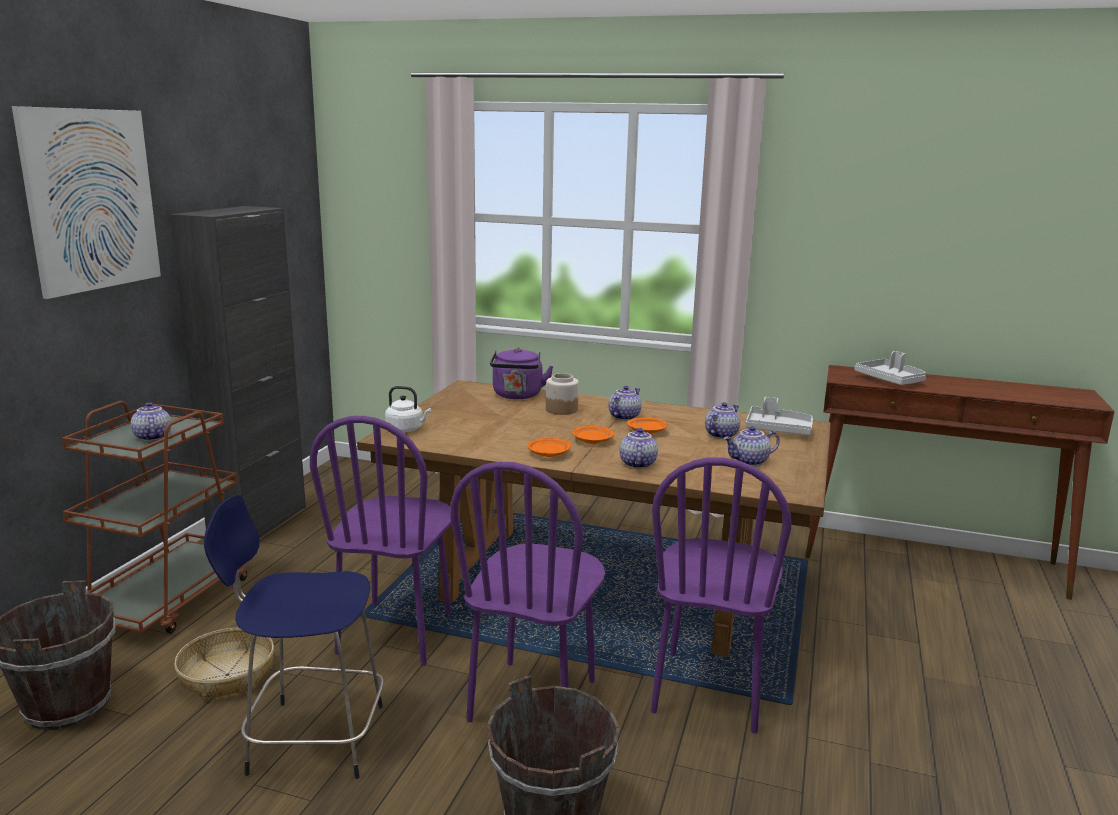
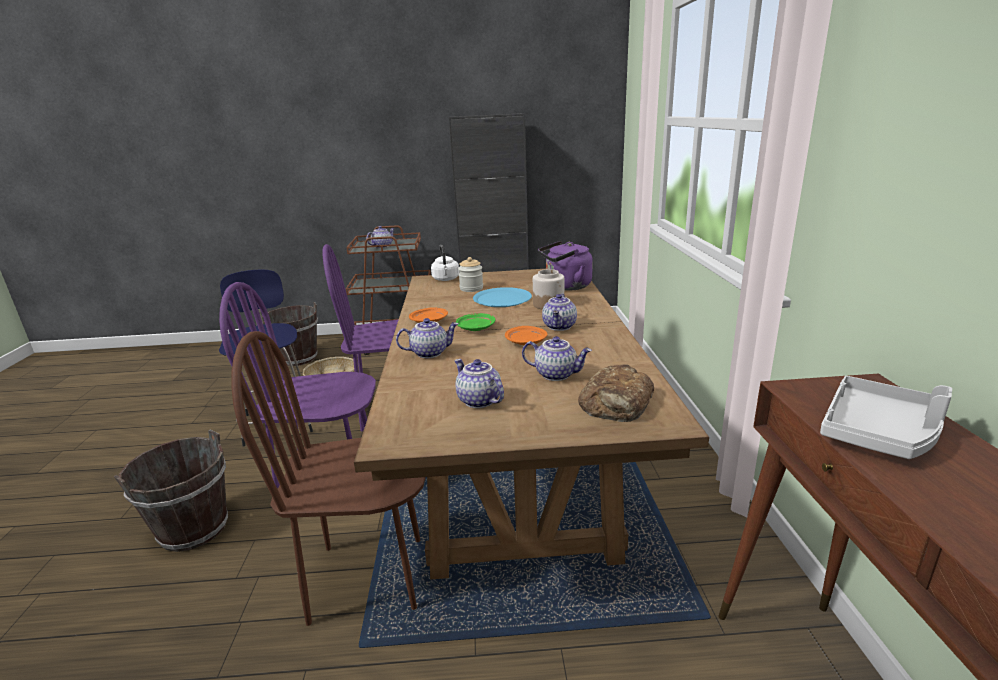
camera: 70 degrees right, 5 degrees up
(92, 200) = (395, 106): picture -> none
(463, 425) = (471, 288): none -> jar
(519, 420) = (502, 299): none -> blue plate
(592, 441) = (476, 328): orange plate -> green plate
(623, 416) = (560, 327): teapot -> teapot turned 90 degrees clockwise
(709, 691) = (368, 577): purple chair -> brown chair
(778, 430) = (617, 403): grey tray -> bread

